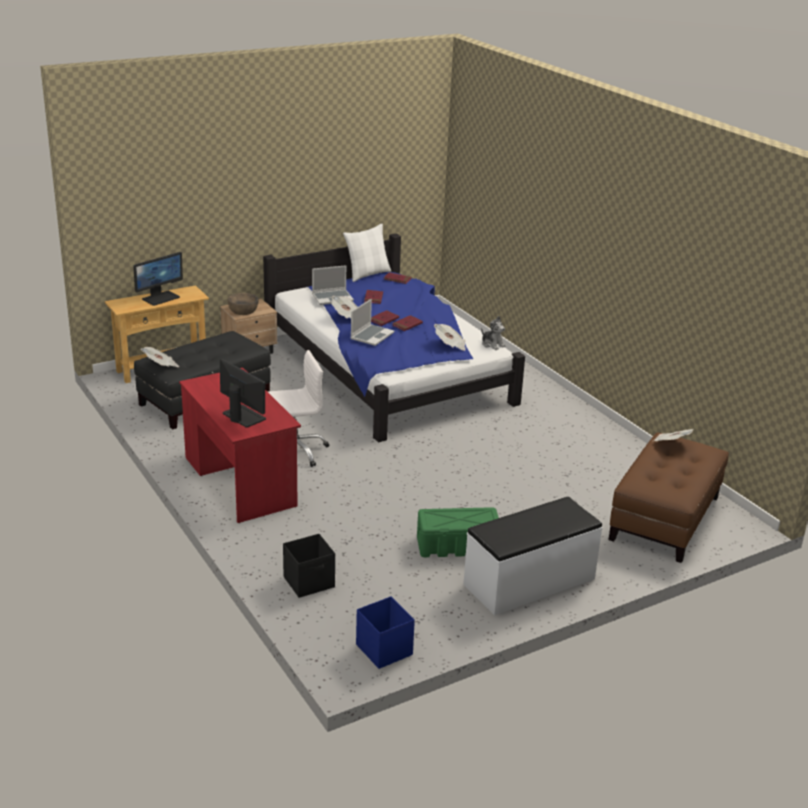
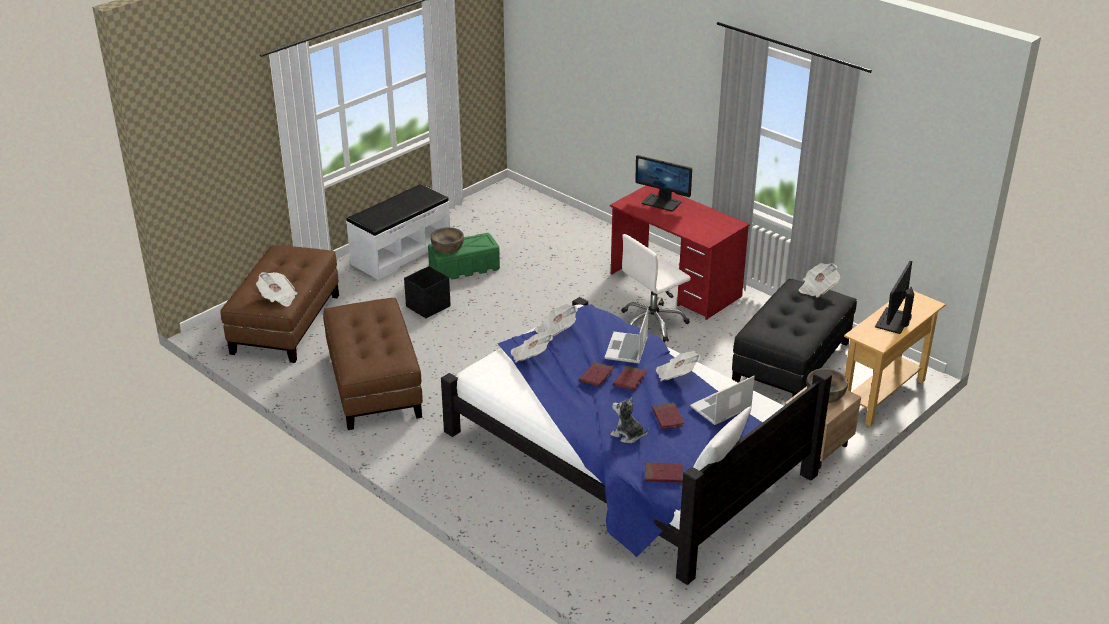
camera: 165 degrees right, 5 degrees up
(309, 582) = (562, 226): black storage box -> black storage box (427, 306)
(384, 649) = (490, 200): blue storage box -> none
(420, 356) = (556, 330): none -> newspaper
(479, 517) = (447, 247): none -> brown bowl
(492, 344) = (483, 378): plush toy -> plush toy (627, 435)
(575, 447) = (373, 384): none -> brown ottoman

